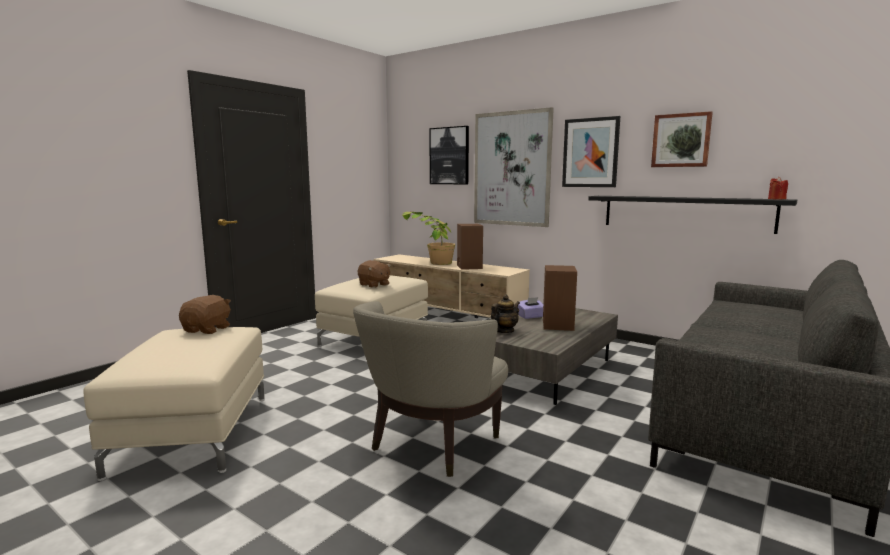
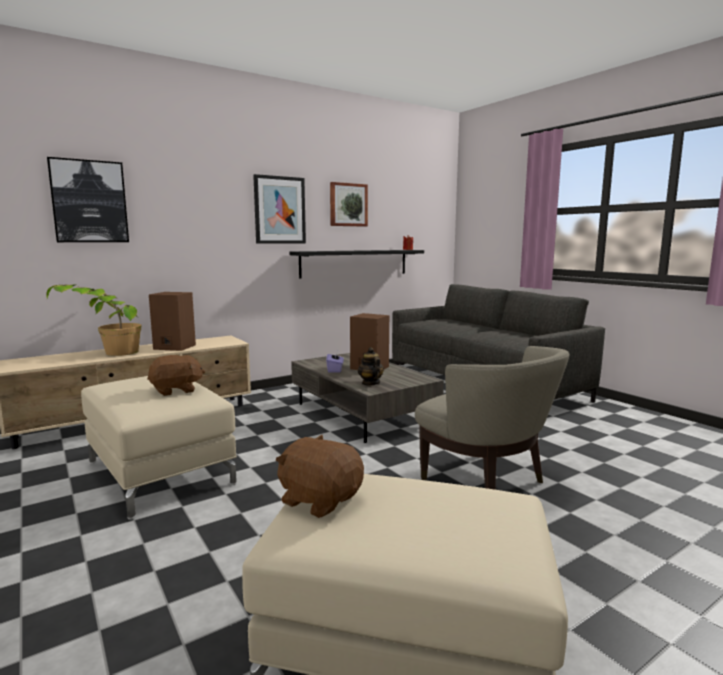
camera: 70 degrees left, 0 degrees up
(512, 169) = (193, 223): picture -> none

